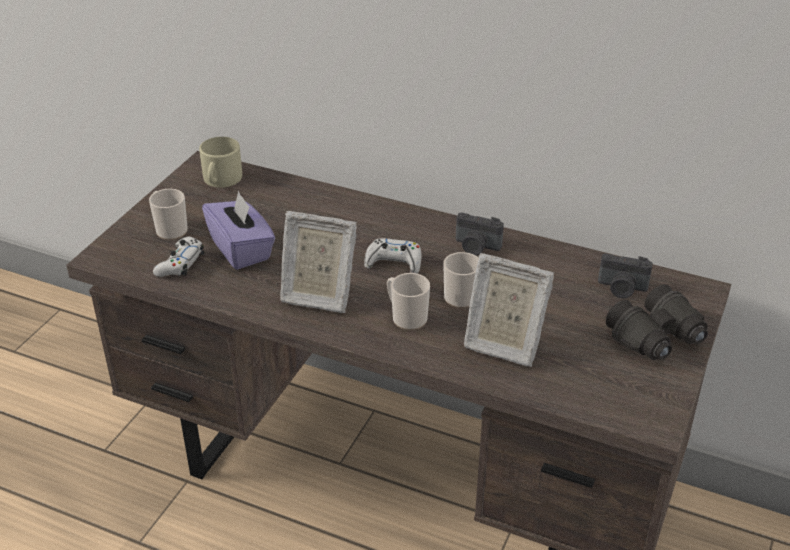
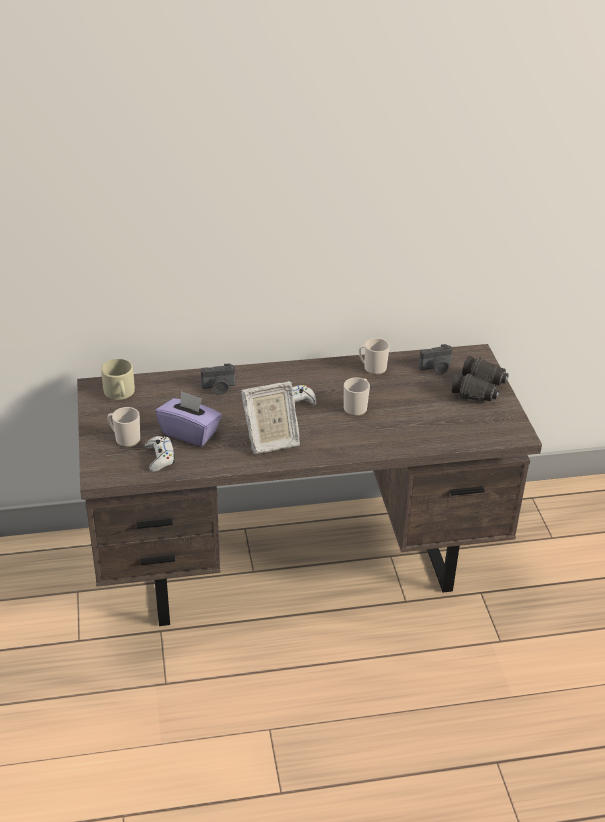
camera: 35 degrees left, 0 degrees up
(406, 317) = (337, 433): mug -> mug (372, 368)
(476, 247) = (333, 375): camera -> camera (219, 388)
(502, 344) = (404, 425): picture frame -> none

